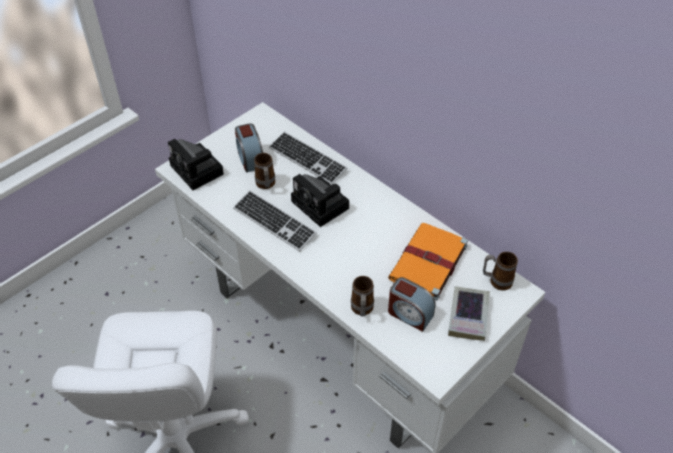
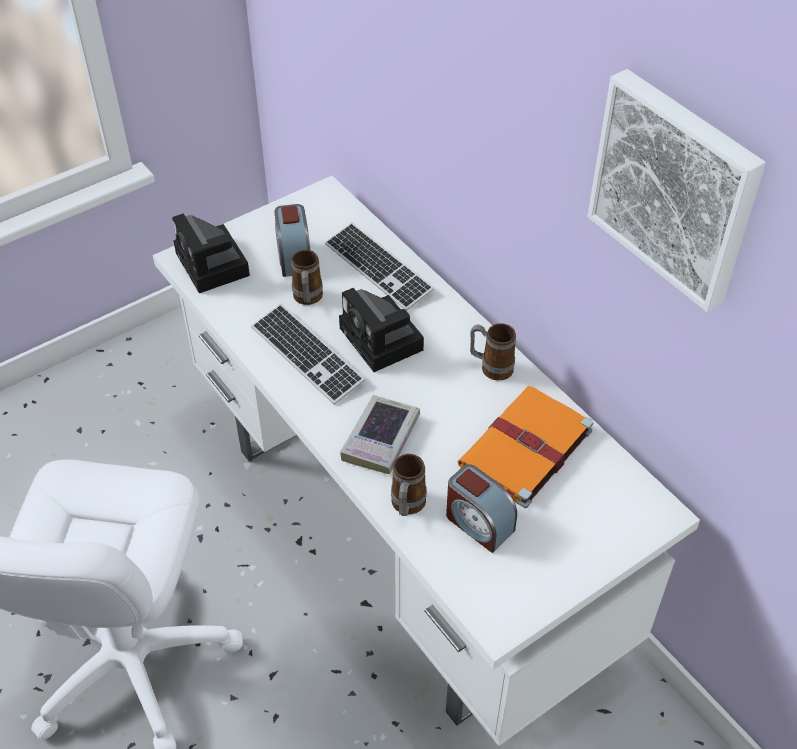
camera: 10 degrees right, 0 degrees up
(468, 316) = (569, 539): book -> book (381, 439)
(496, 281) = (625, 492): mug -> mug (490, 367)
(518, 85) = (675, 188): none -> picture

